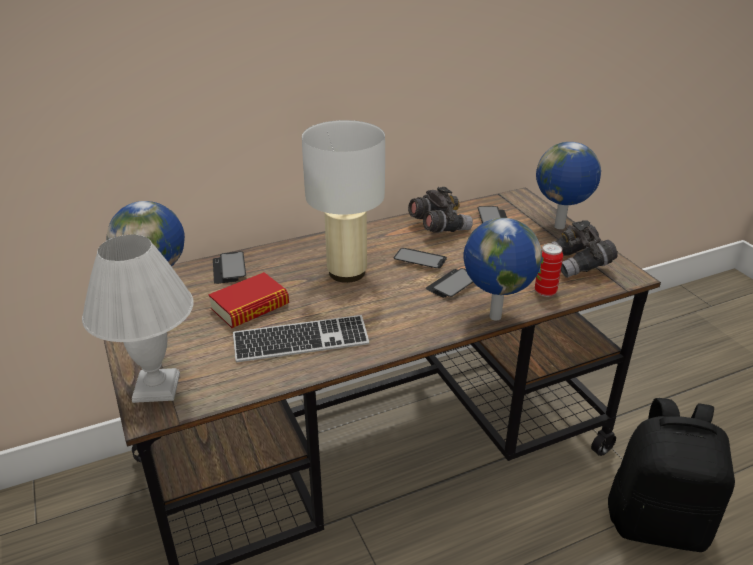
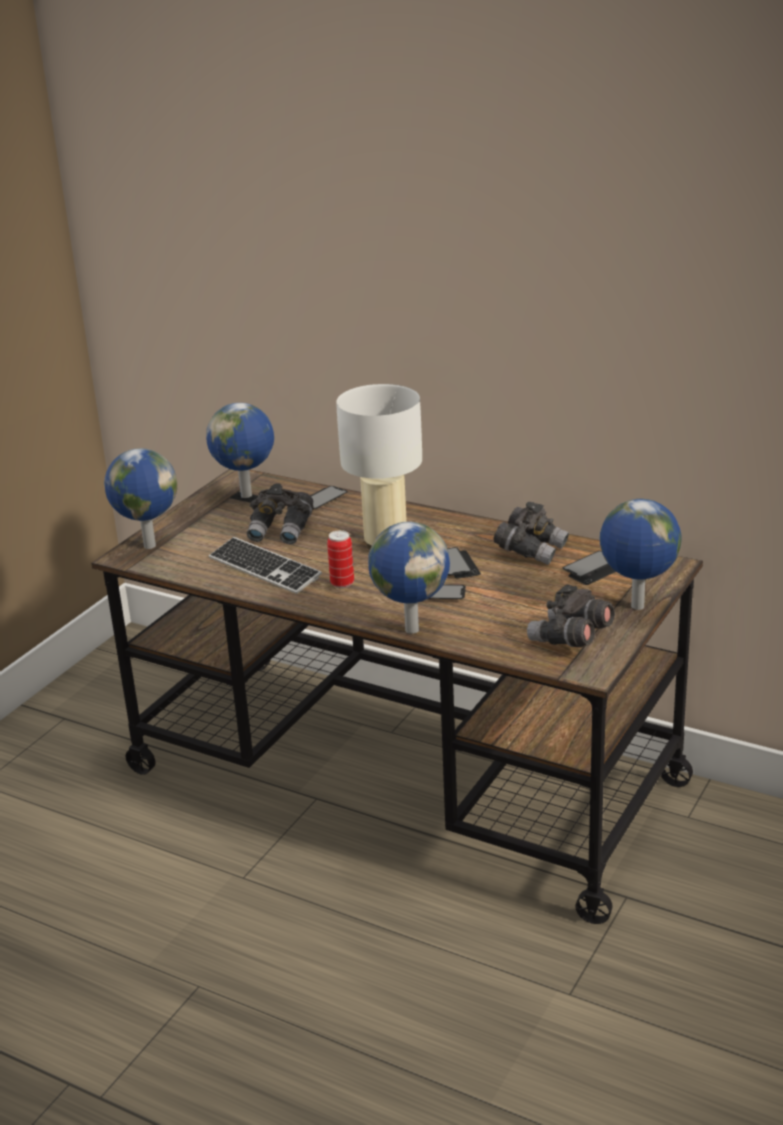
camera: 55 degrees right, 5 degrees down
(155, 388) = (148, 546): white table lamp -> globe
(250, 307) = (281, 531): book -> grey binoculars
(545, 292) = (490, 639): can -> can (342, 583)
(658, 522) = (532, 997): black backpack -> none

